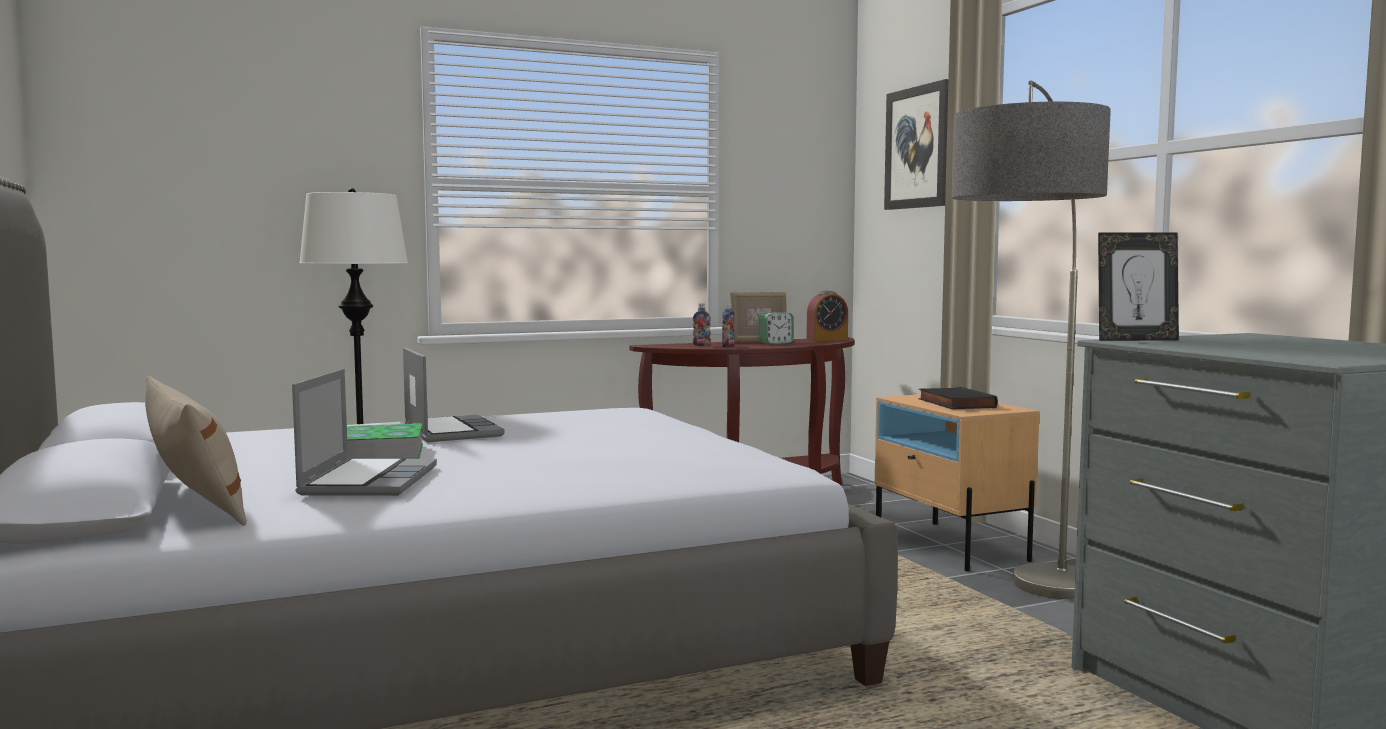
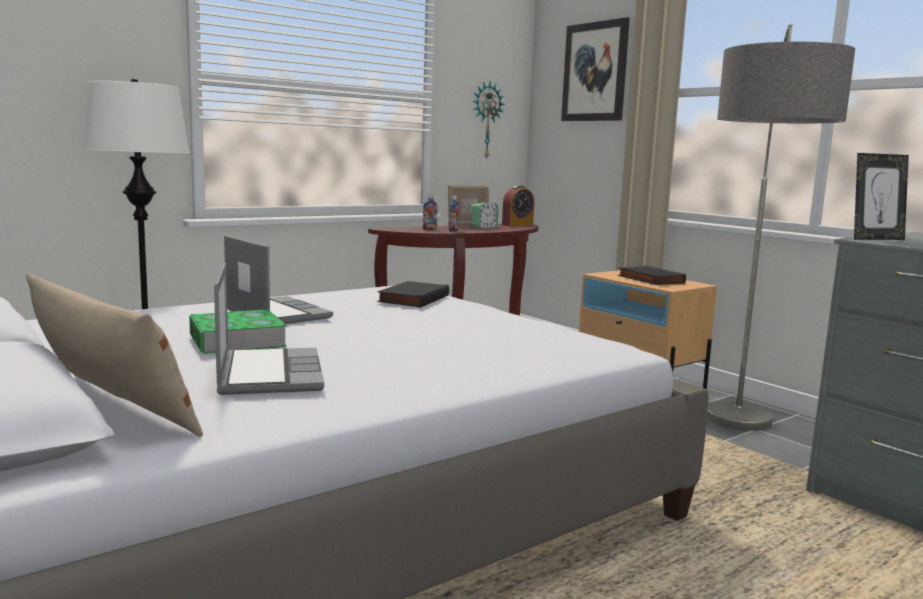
camera: 15 degrees left, 5 degrees up
(620, 419) = (412, 298): none -> black book
(792, 213) = (486, 120): none -> wall clock

